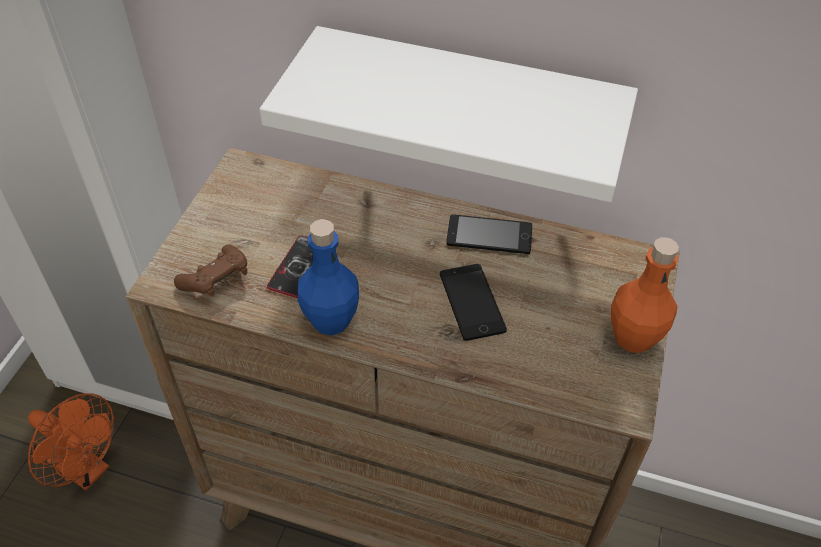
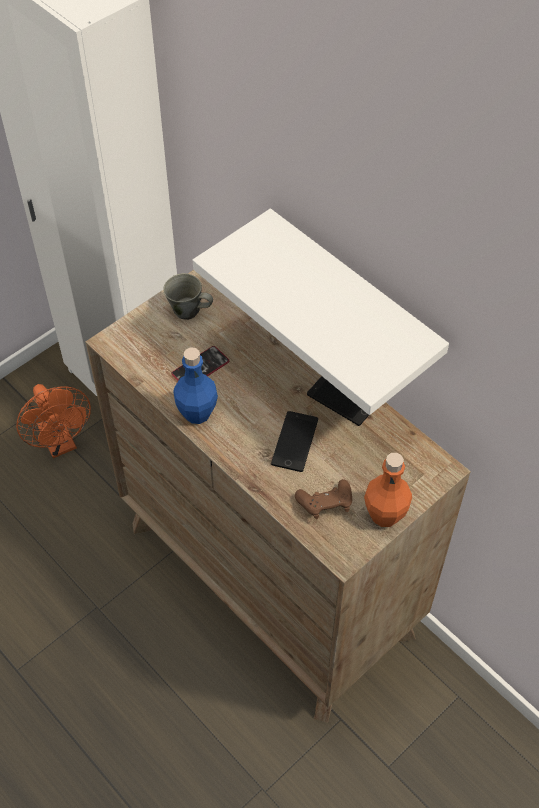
camera: 30 degrees right, 5 degrees up
(217, 281) = (144, 355): brown game controller -> brown game controller (325, 505)
(241, 210) = (188, 311): none -> grey mug

